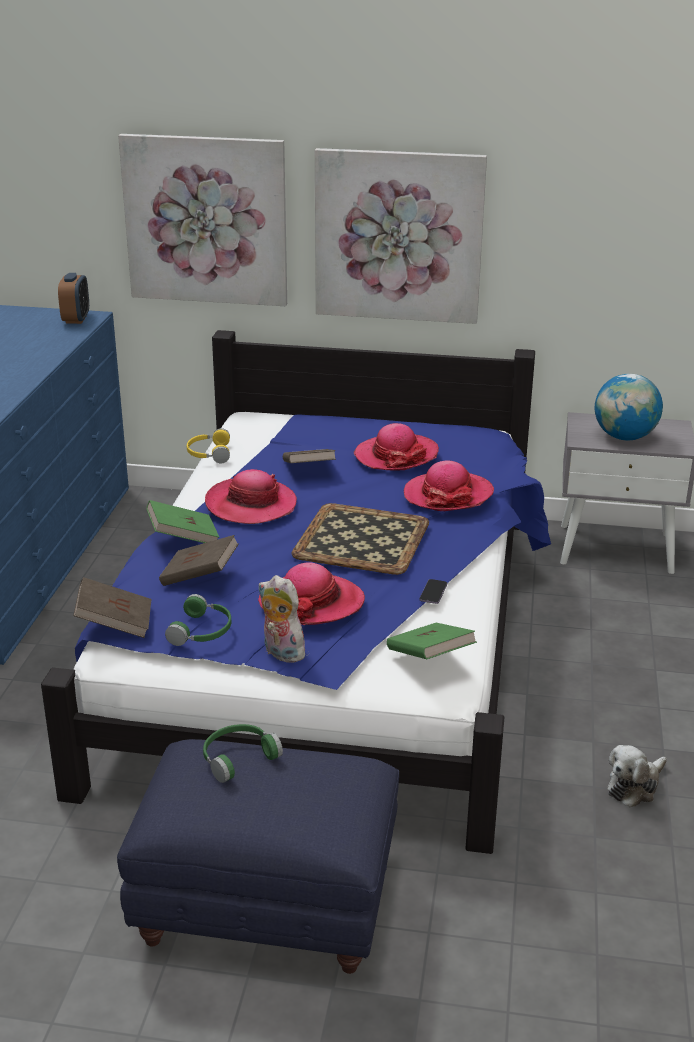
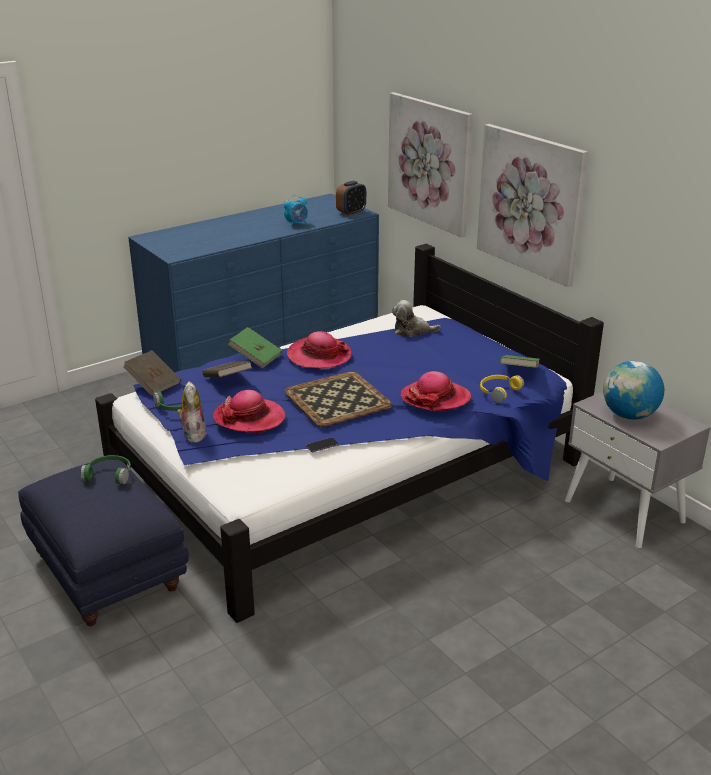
camera: 45 degrees right, 0 degrees up
(38, 352) = (296, 224): none -> alarm clock
(208, 453) = (359, 321): yellow headphones -> yellow headphones (498, 391)
(308, 470) = (388, 351): brown book -> none
(396, 455) = (452, 363): hat -> none
(429, 657) = (253, 475): green book -> green book (519, 372)
(634, 786) = (372, 646): plush toy -> plush toy (412, 331)

